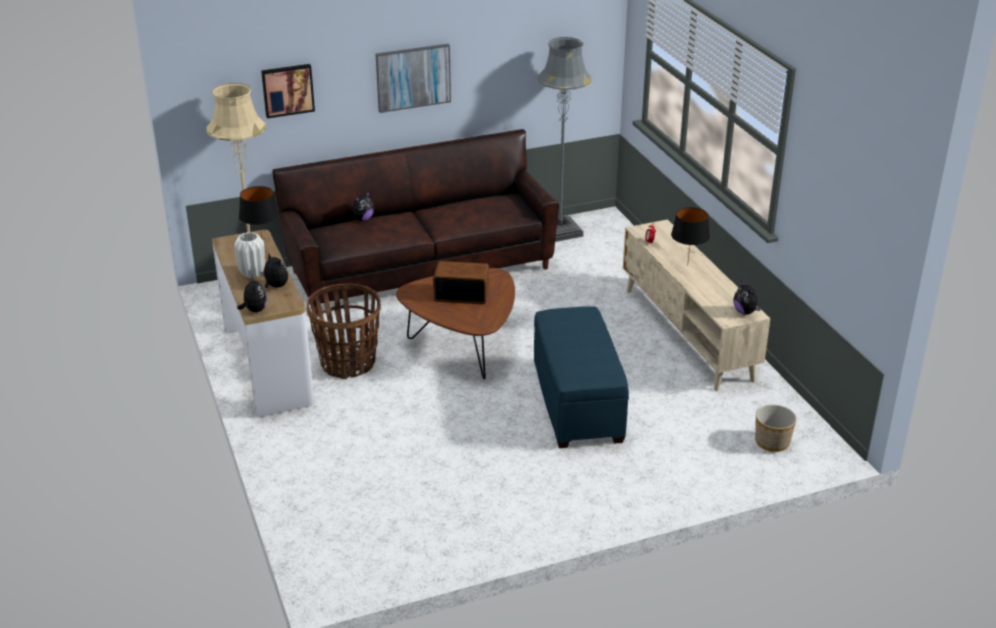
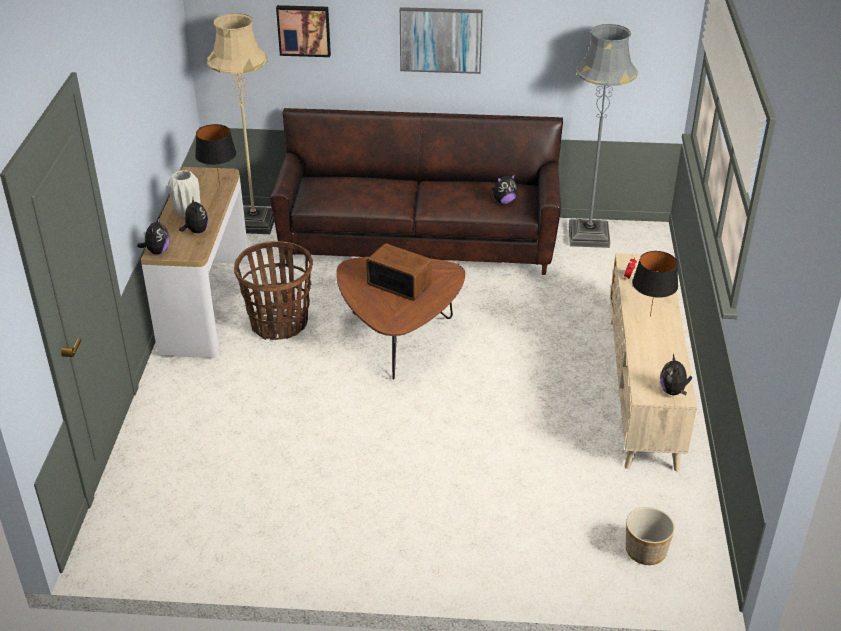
camera: 25 degrees right, 5 degrees up
(362, 219) = (360, 178): plush toy -> plush toy (504, 201)
(578, 404) = (467, 436): blue ottoman -> none

